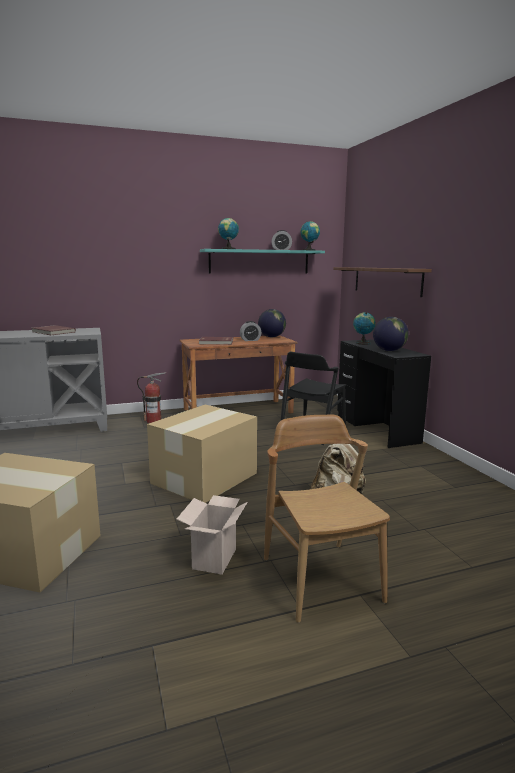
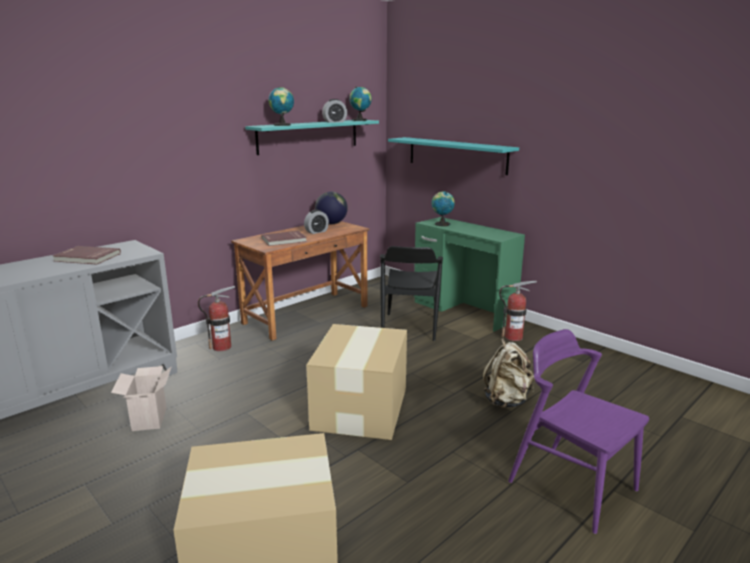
camera: 25 degrees left, 5 degrees up
(213, 557) = (464, 496): cardboard box -> cardboard box (148, 418)
(321, 579) = (572, 485): brown chair -> purple chair
(376, 428) = (463, 311): black desk -> green desk
(386, 280) = (456, 155): brown shelf -> turquoise shelf
(389, 350) = (481, 232): globe -> none
(402, 455) = (513, 337): none -> fire extinguisher

